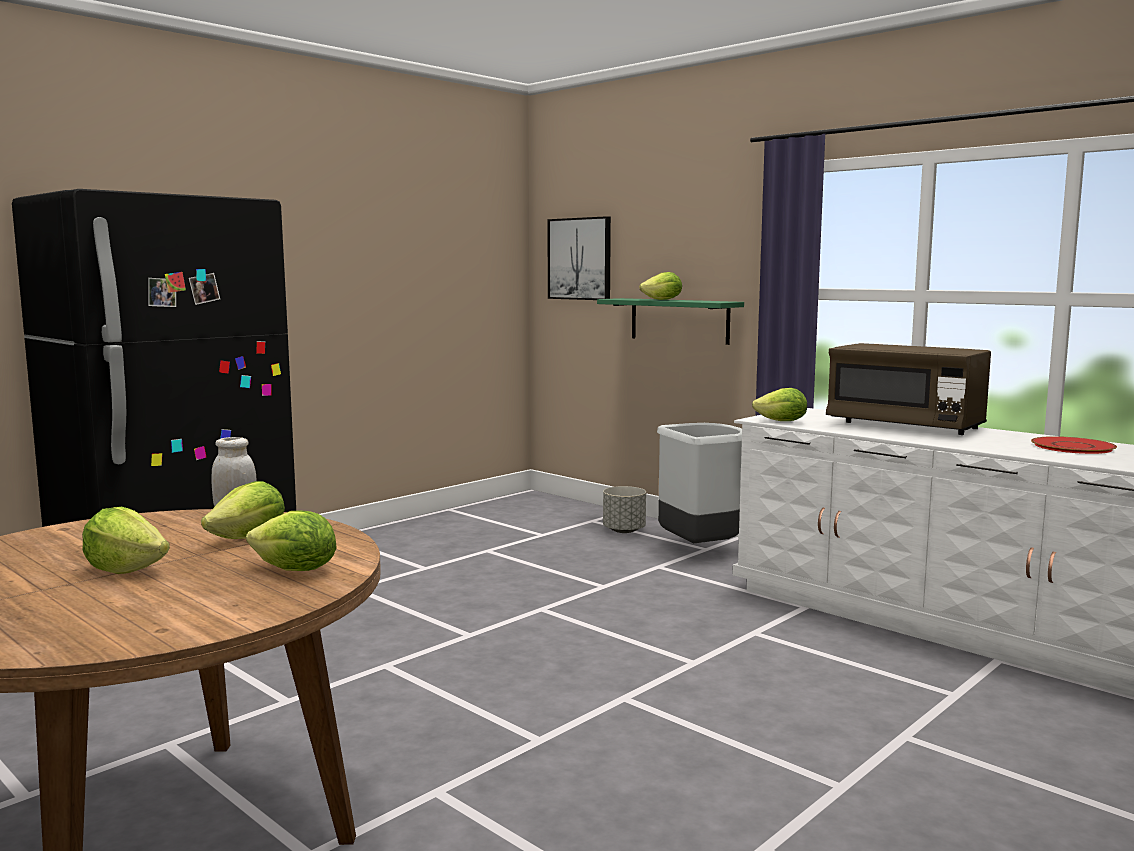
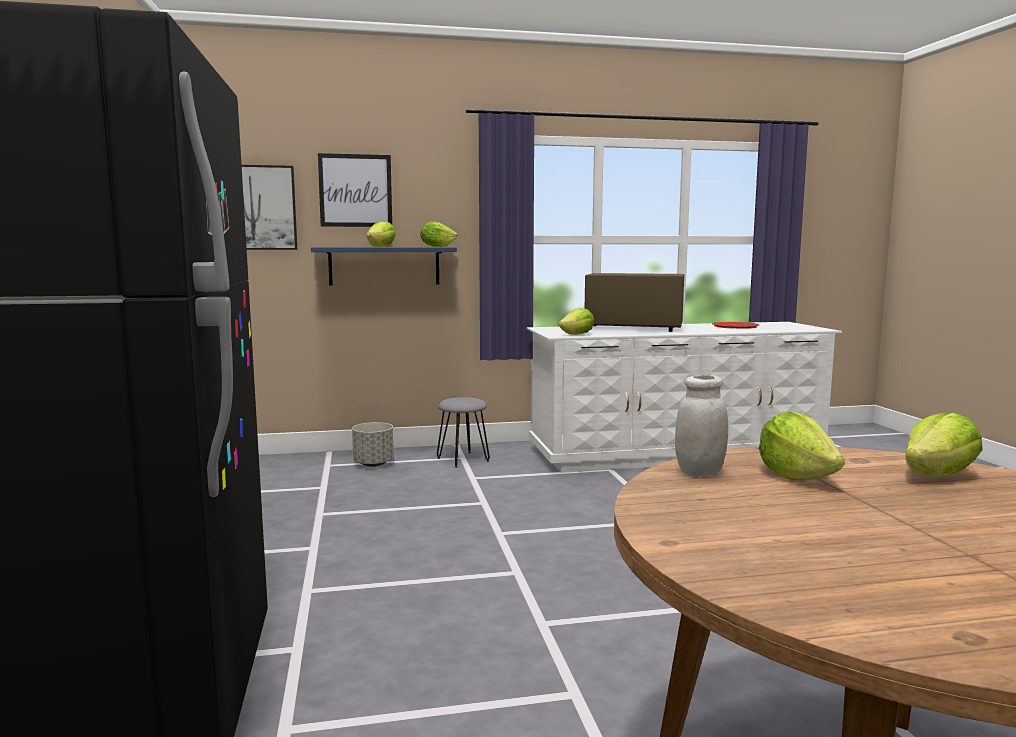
camera: 55 degrees left, 0 degrees up
(126, 569) = (912, 527): lettuce -> lettuce (437, 247)
(658, 238) = (355, 190): none -> picture
(679, 320) = (384, 266): green shelf -> blue shelf
(700, 550) = (462, 459): grey trash can -> grey stool
(904, 426) = (633, 328): brown microwave -> brown microwave turned 150 degrees counterclockwise

